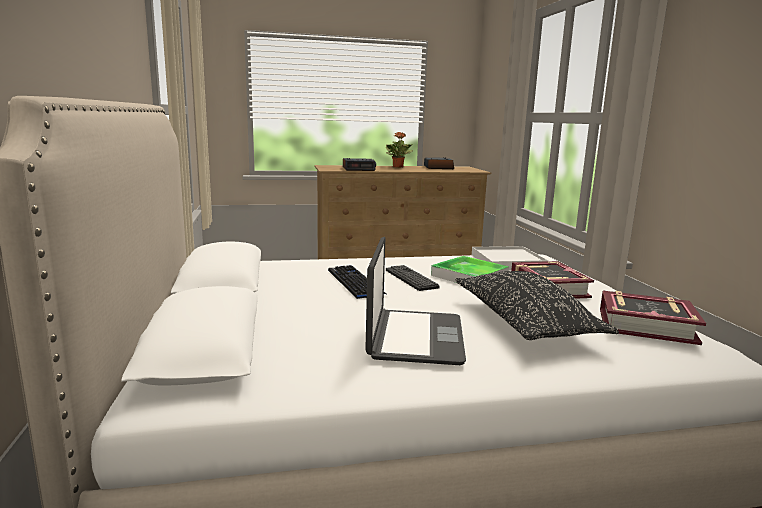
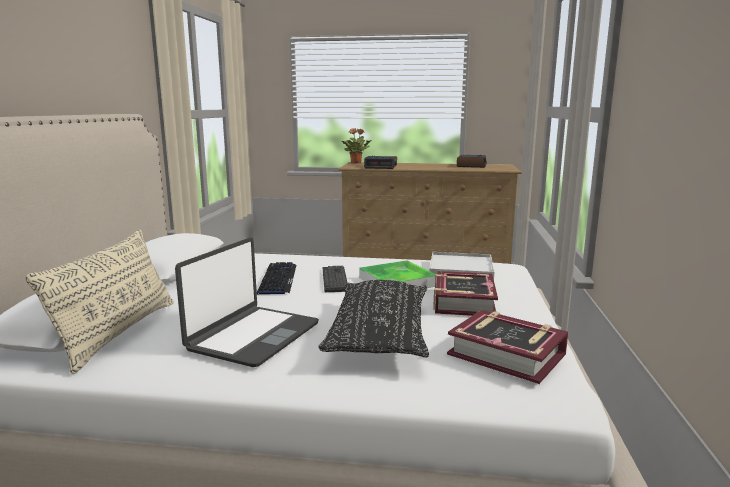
camera: 20 degrees right, 0 degrees up
(265, 352) = (119, 333): none -> beige pillow
(398, 167) = (428, 165): potted plant -> potted plant (356, 163)

